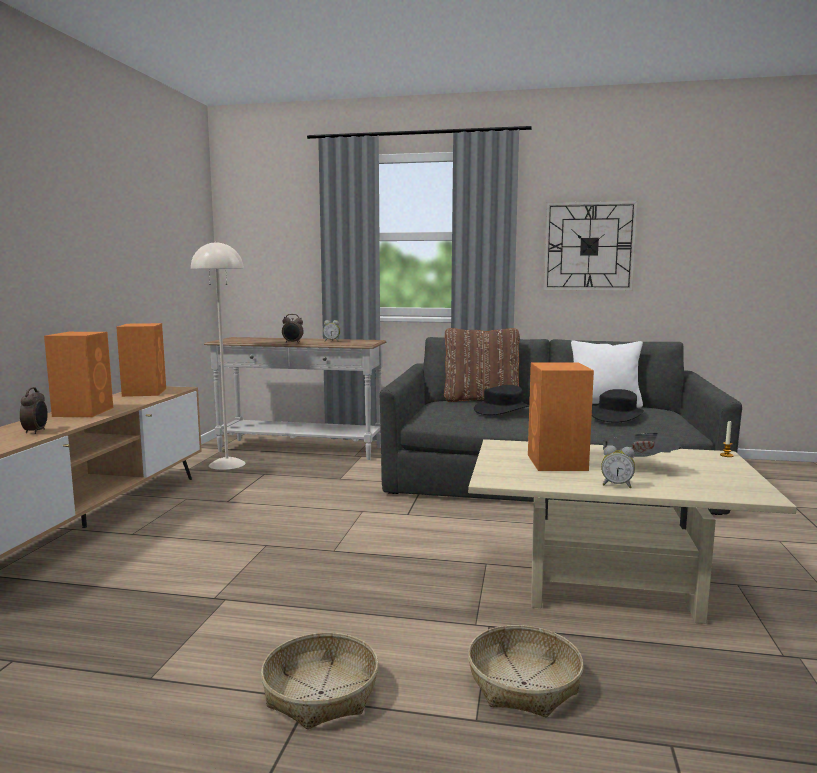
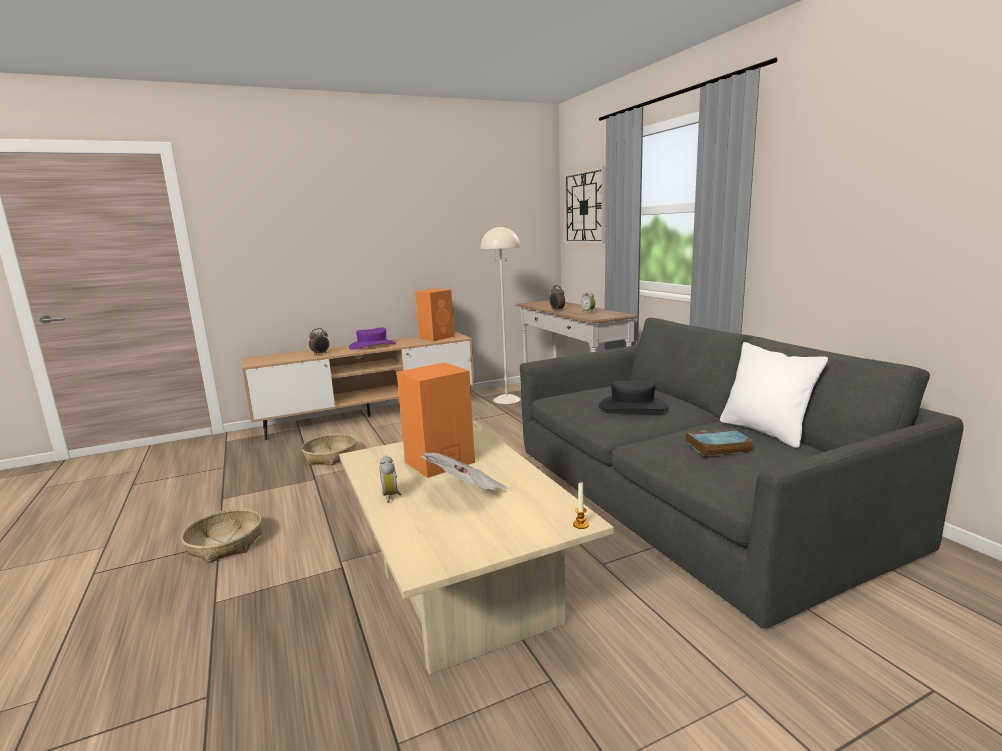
camera: 55 degrees right, 5 degrees up
(84, 412) = (372, 345): orange speaker -> purple hat
(481, 400) = (657, 392): brown pillow -> none
(523, 683) = (267, 606): basket -> basket (330, 456)
(589, 246) = (850, 213): wall clock -> wall clock (585, 207)
(617, 415) = (717, 447): black hat -> book

